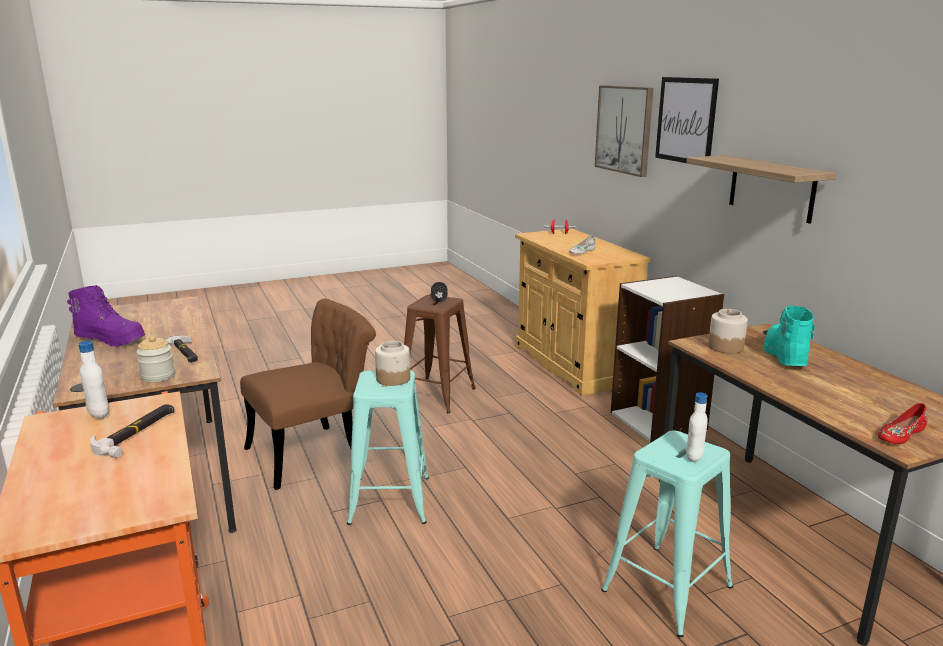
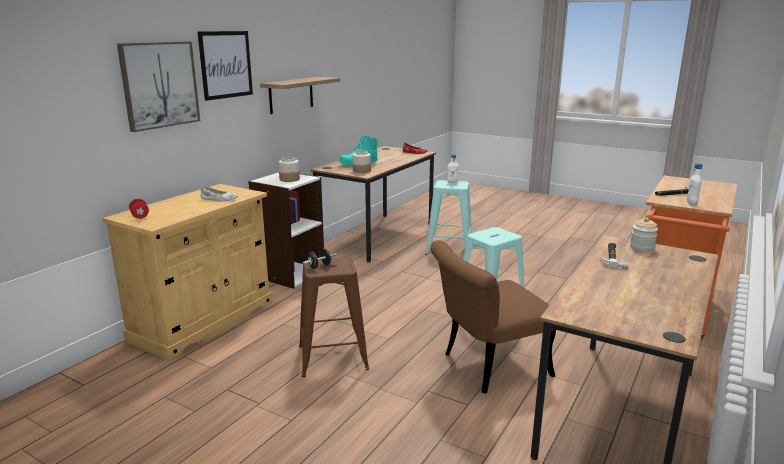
camera: 125 degrees left, 0 degrees up
(111, 339) = (664, 290): purple boot -> none
(315, 452) = (486, 367): brown chair -> brown chair turned 45 degrees counterclockwise
(393, 378) = (487, 234): jar -> jar (289, 179)

